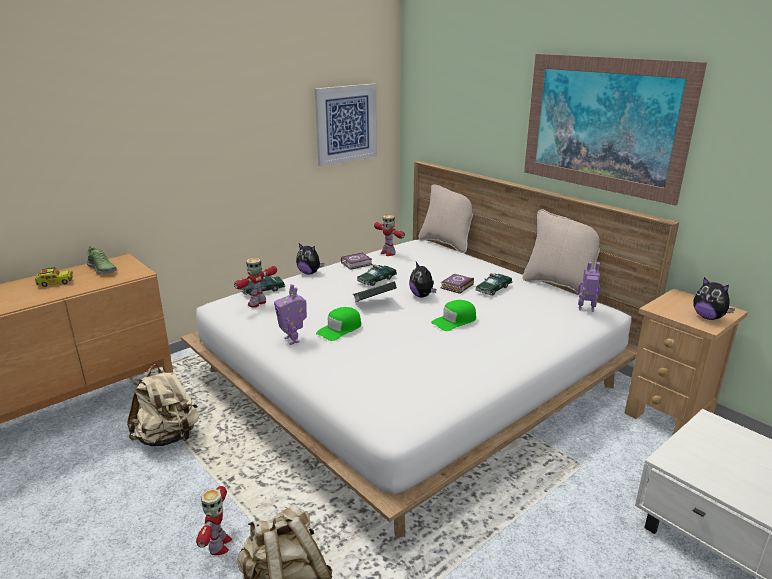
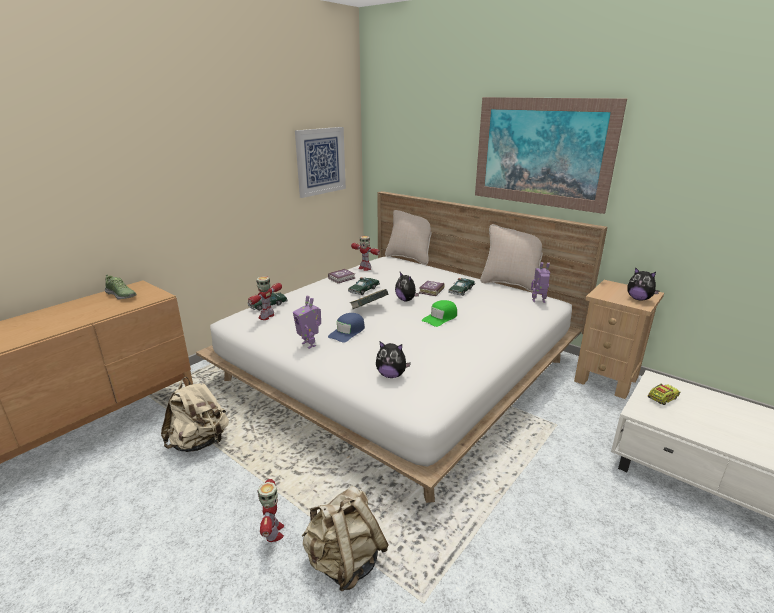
camera: 10 degrees left, 0 degrees up
(55, 282) = (78, 310): toy truck -> toy truck (662, 398)
(309, 273) = (303, 288): plush toy -> plush toy (391, 375)
(340, 329) = (347, 332): green cap -> blue cap

